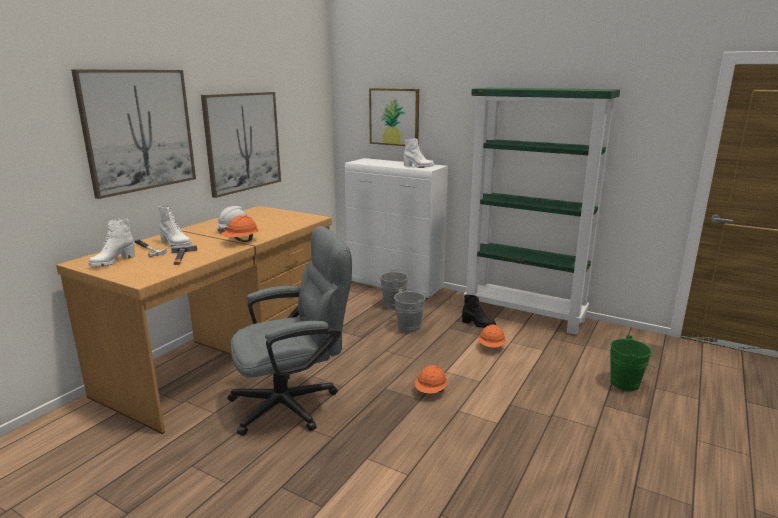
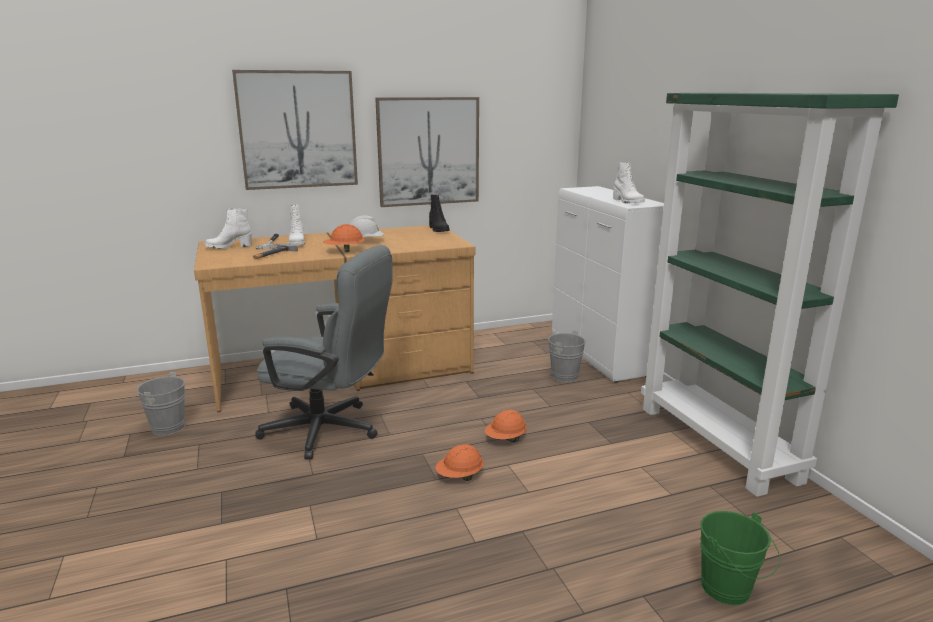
camera: 40 degrees right, 0 degrees up
(394, 117) = (629, 134): picture -> none
(407, 328) = (539, 405): grey bucket -> grey bucket (164, 427)
(478, 324) = (631, 431): black boot -> black boot (438, 230)
(491, 347) = (605, 462): orange hard hat -> orange hard hat (505, 439)

